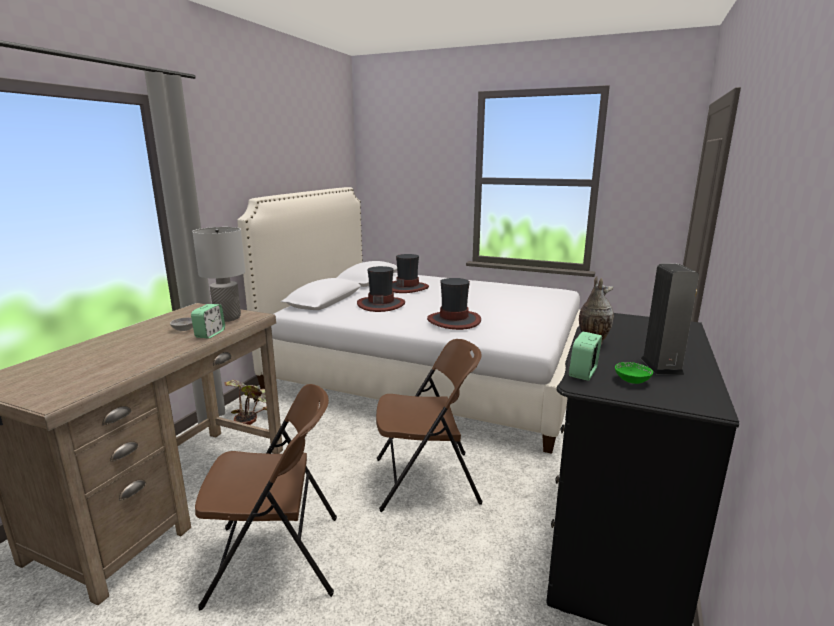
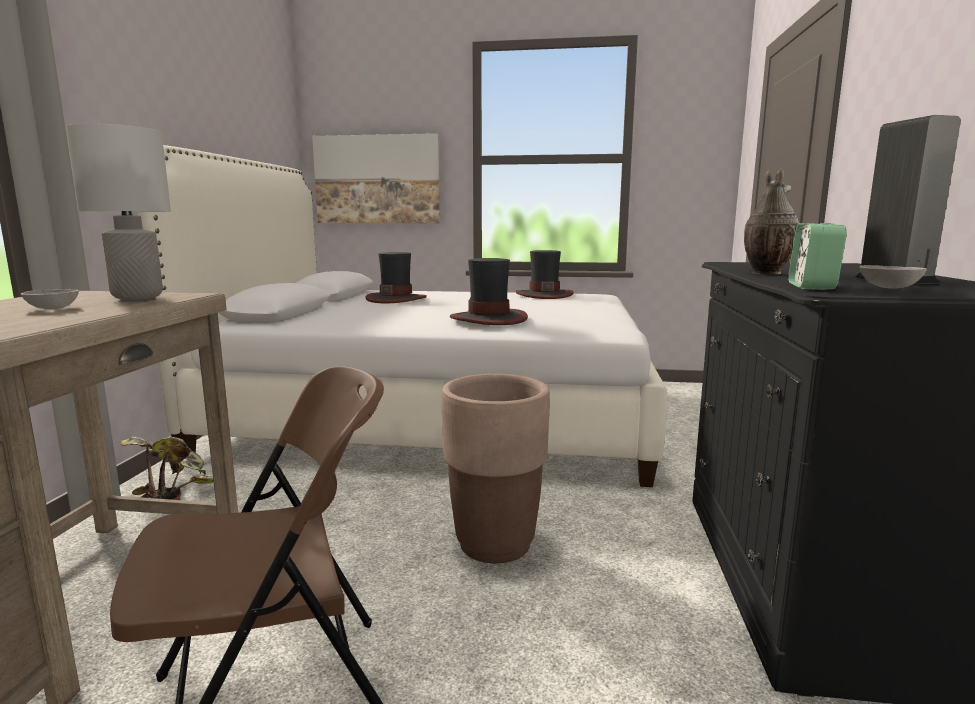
camera: 15 degrees left, 5 degrees down
(210, 334) = (110, 310): alarm clock -> none
(381, 304) = (369, 312): hat -> hat (544, 295)
(406, 192) = (377, 180): none -> picture
(426, 480) = (495, 544): brown chair -> brown planter
(632, 381) = (889, 288): green bowl -> grey bowl

